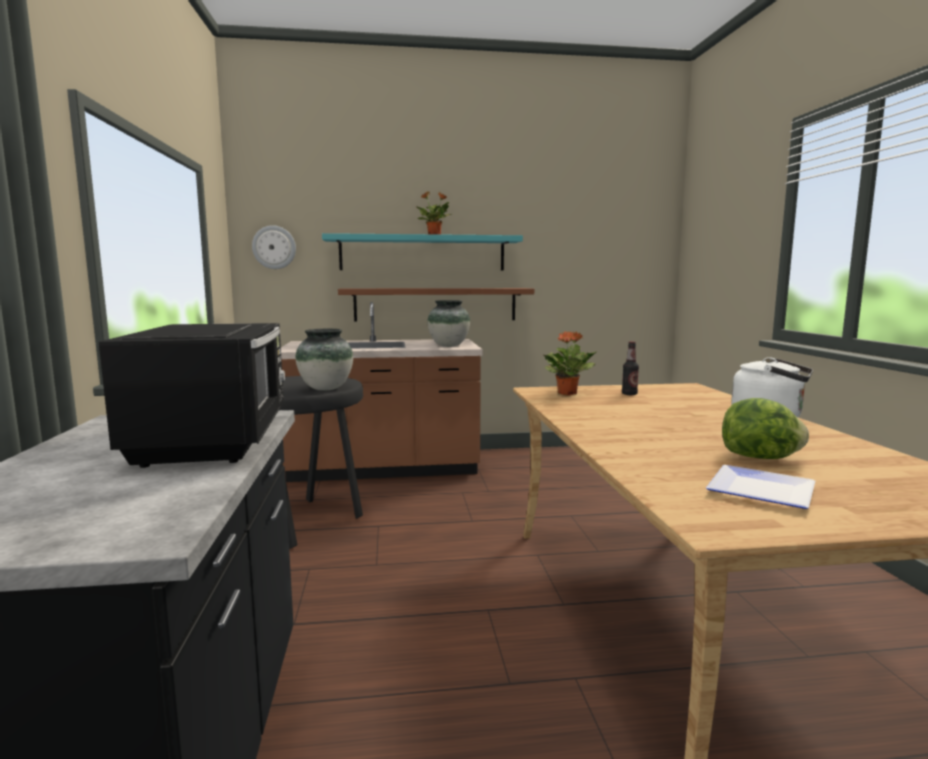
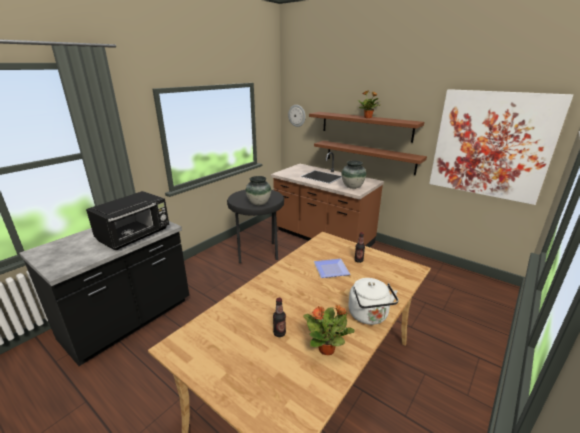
camera: 45 degrees right, 15 degrees up
(422, 253) = (365, 126): turquoise shelf -> brown shelf
(567, 393) = (331, 247): potted plant -> potted plant (327, 349)
(603, 260) = (491, 145): none -> picture
(756, 491) = (225, 345): plate -> plate (330, 269)
(760, 458) = (279, 333): lettuce -> bottle

